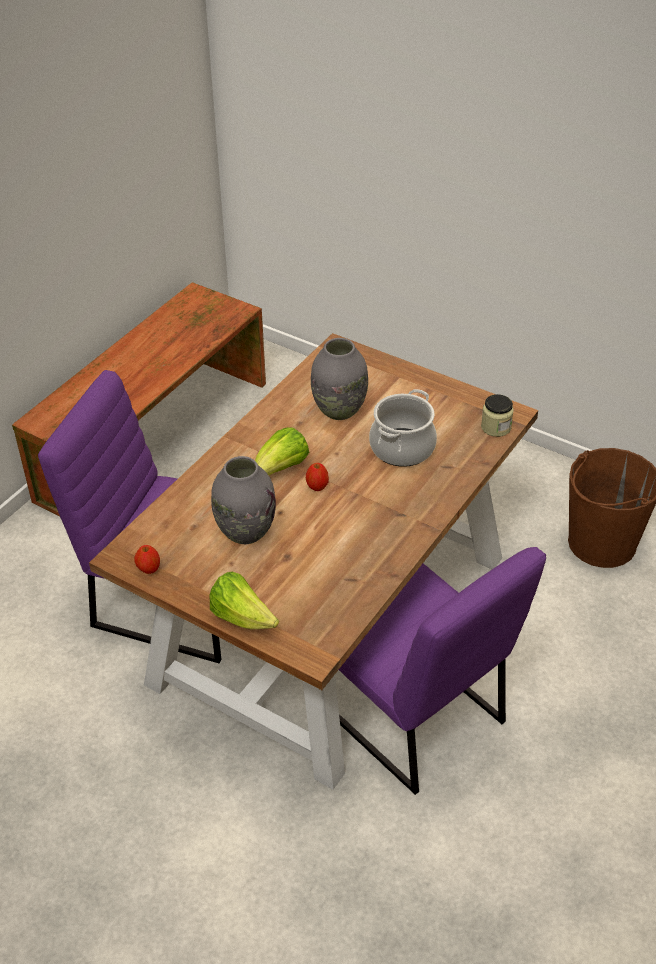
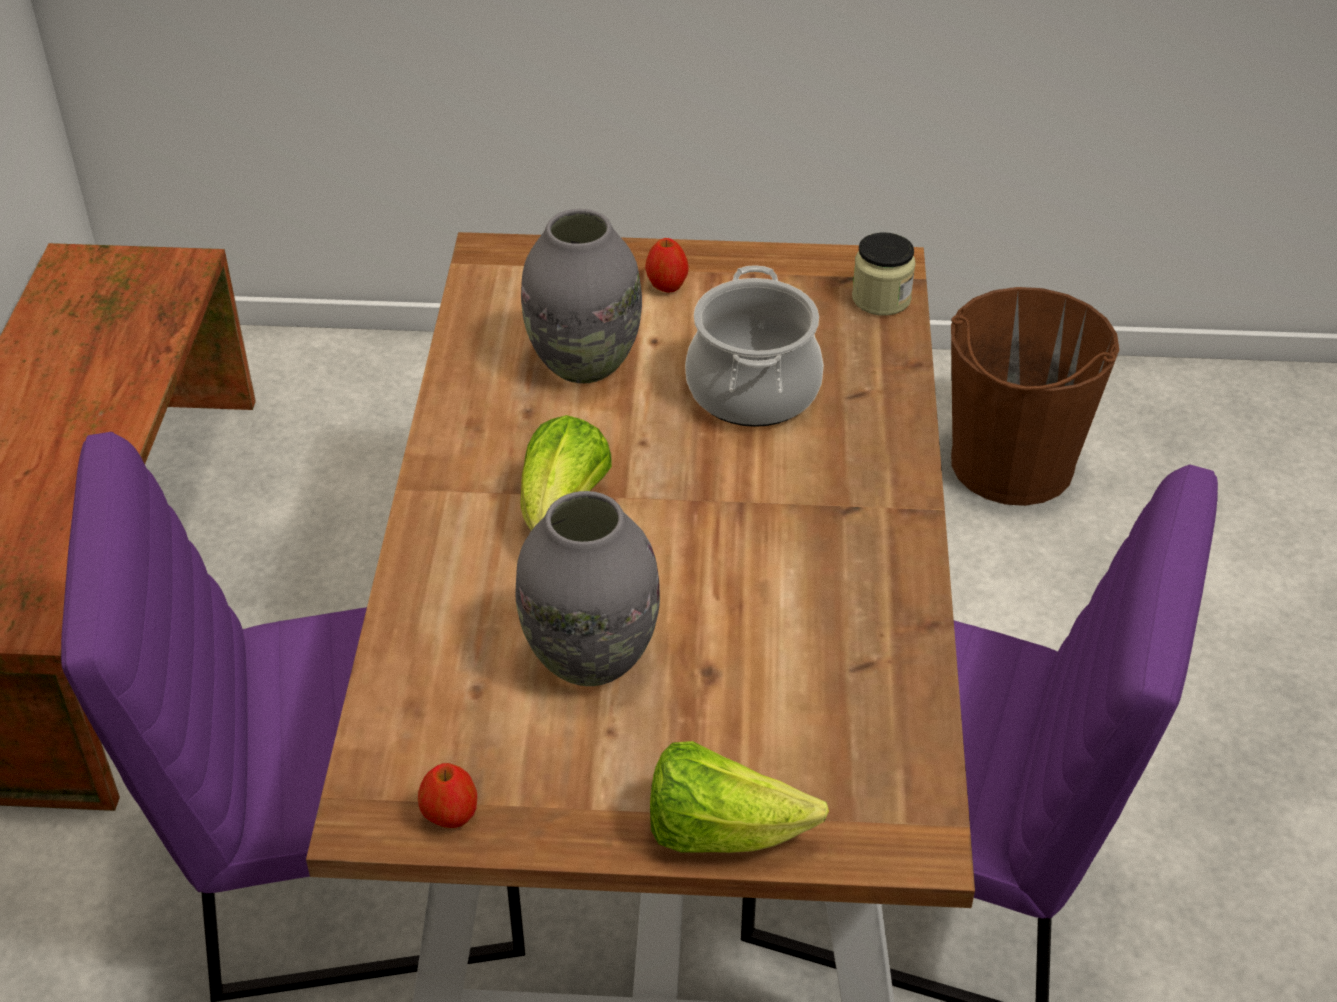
camera: 30 degrees left, 0 degrees up
(317, 486) = (657, 516): apple -> apple (666, 285)

